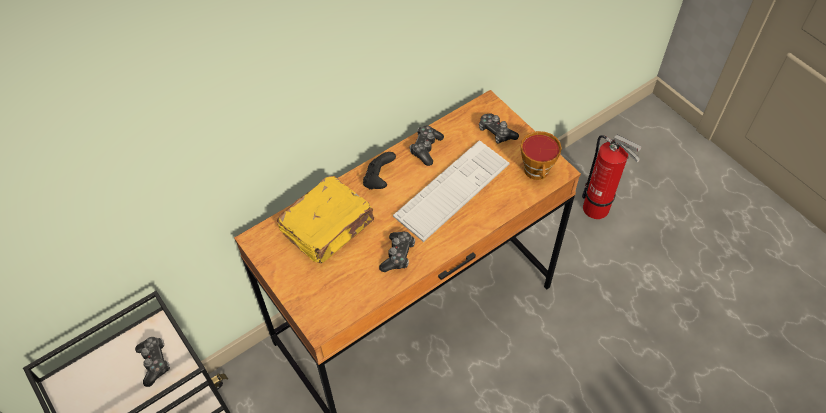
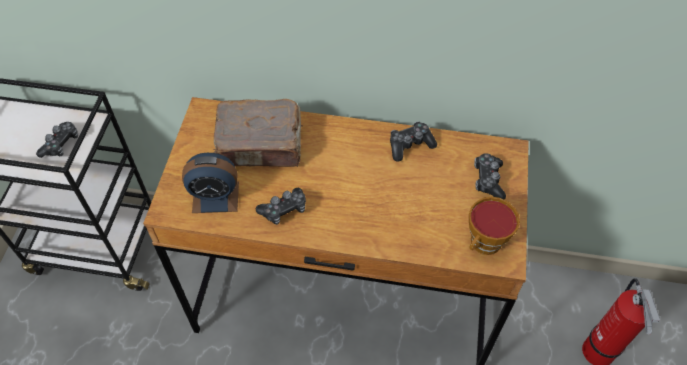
camera: 45 degrees right, 0 degrees up
(329, 227) = (261, 145): yellow book -> brown book
(342, 287) = (215, 197): none -> alarm clock
(379, 180) = (342, 139): black game controller -> none
(452, 190) = (390, 196): keyboard -> none

